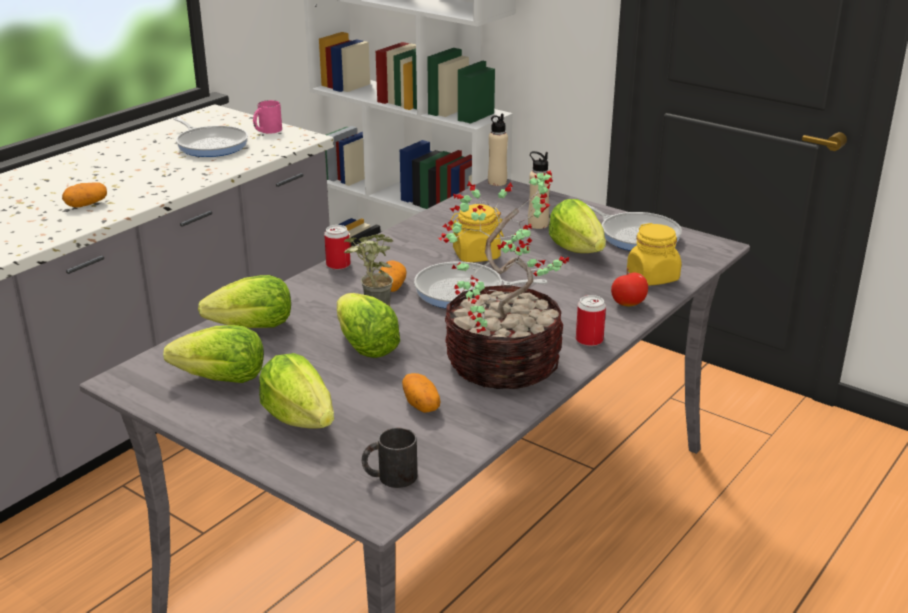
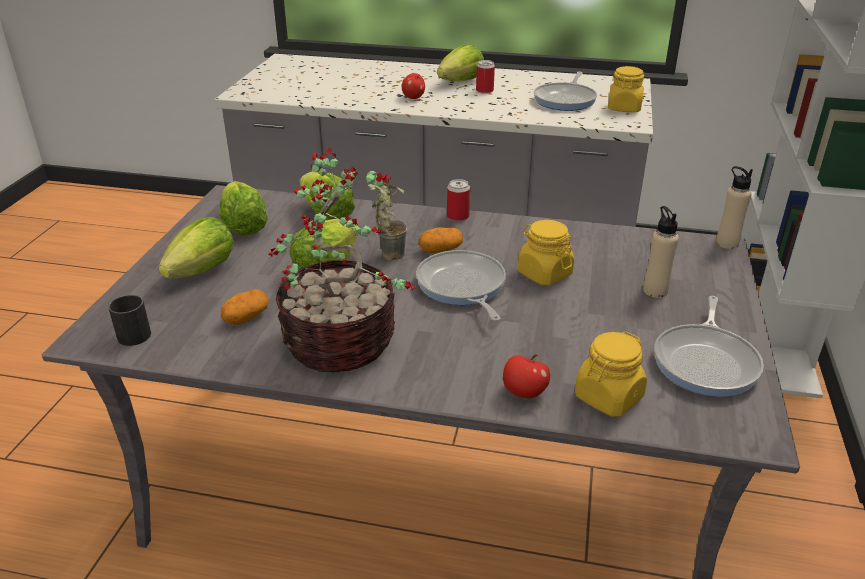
camera: 65 degrees right, 5 degrees up
(86, 205) = (413, 98): potato -> apple
(267, 131) = (624, 108): pink mug -> yellow jar
(577, 249) = (623, 329): lettuce -> lettuce (461, 82)
(589, 340) = (420, 383): can -> can (484, 91)

